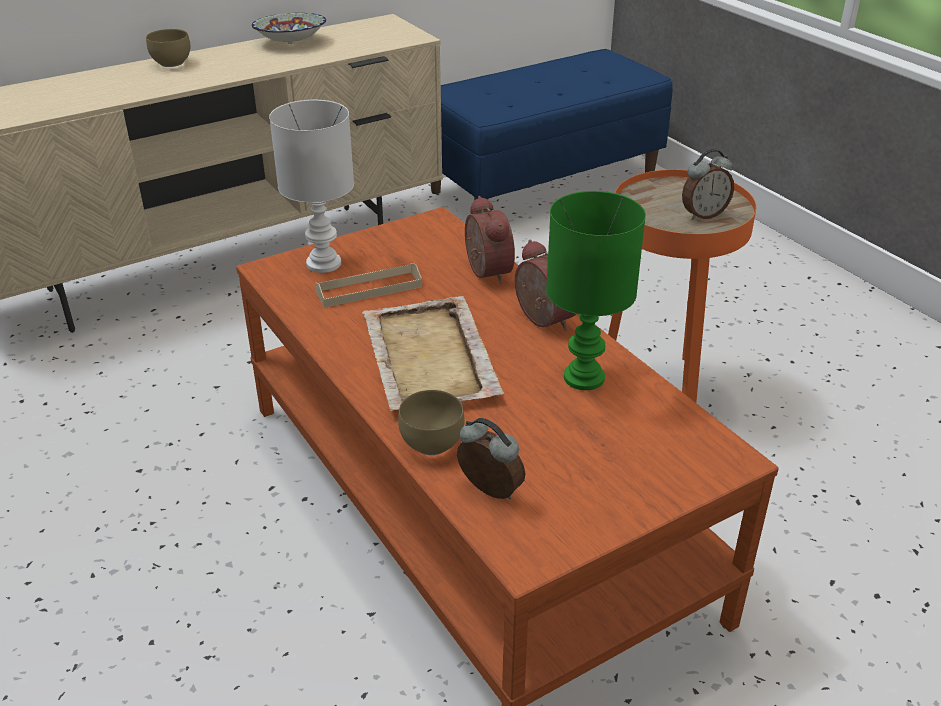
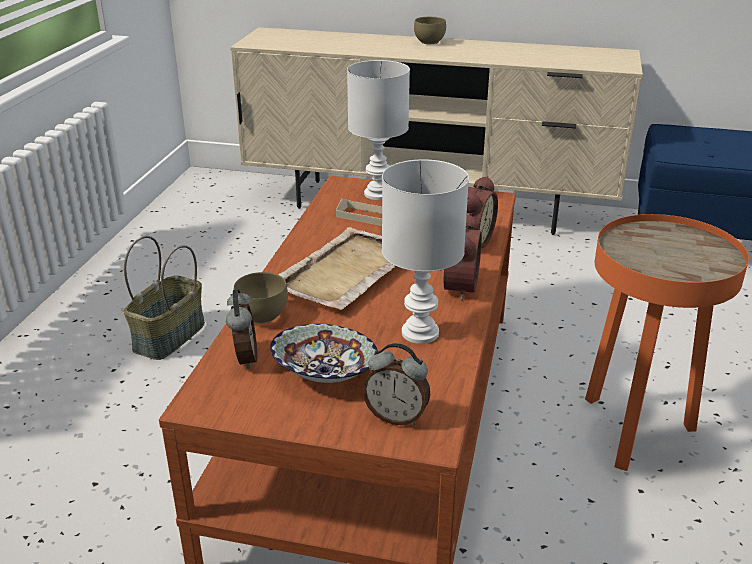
camera: 45 degrees right, 5 degrees down
(135, 559) = (170, 337): none -> basket
(291, 42) = (527, 49): bowl -> bowl (324, 375)
(585, 379) = (419, 334): green table lamp -> white table lamp
(703, 215) = (676, 264): alarm clock -> alarm clock (396, 416)

